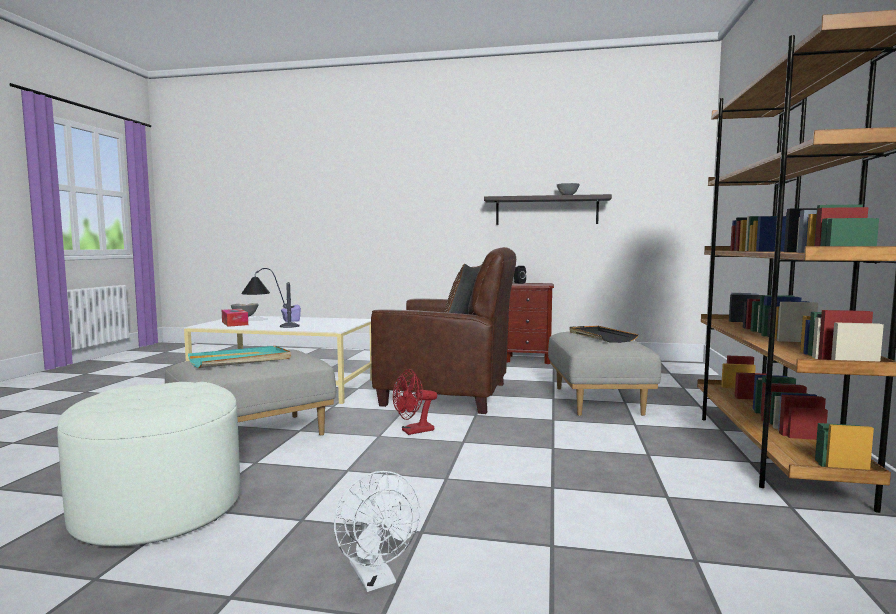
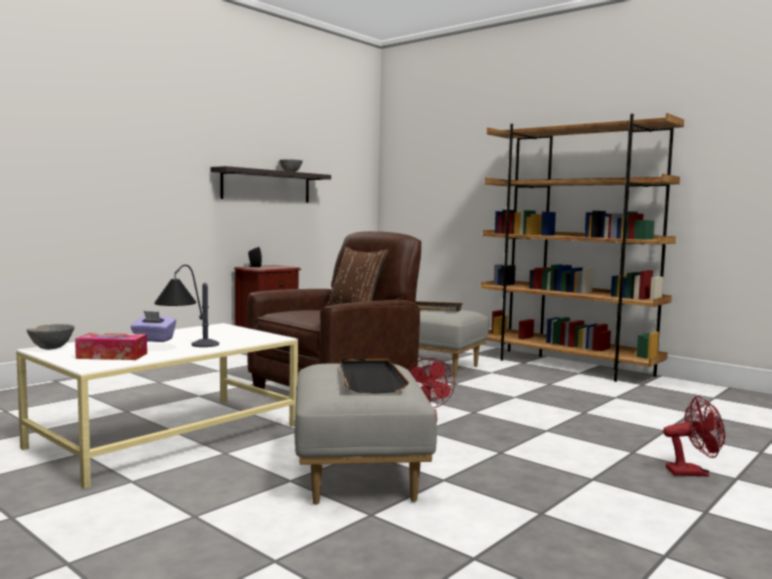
camera: 60 degrees left, 0 degrees up
(158, 508) = (530, 526): white ottoman -> none
(241, 360) = (370, 379): turquoise tray -> black tray
(376, 579) = (693, 472): white fan -> red fan

